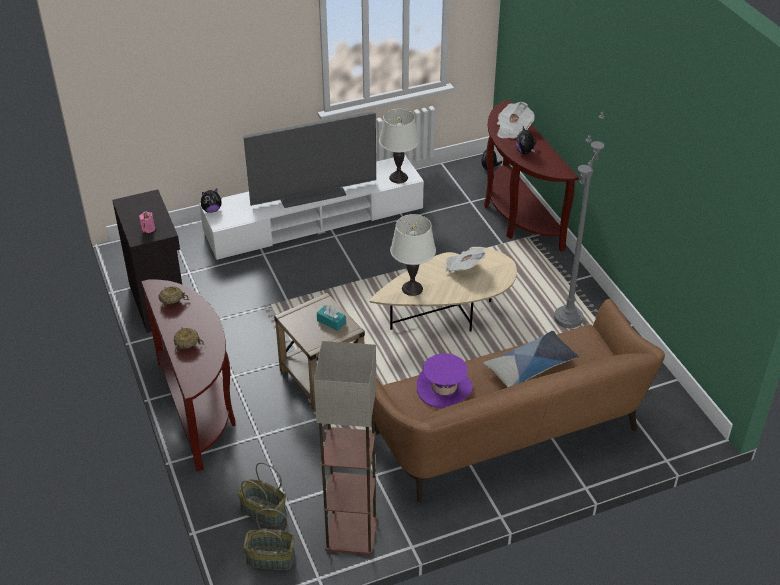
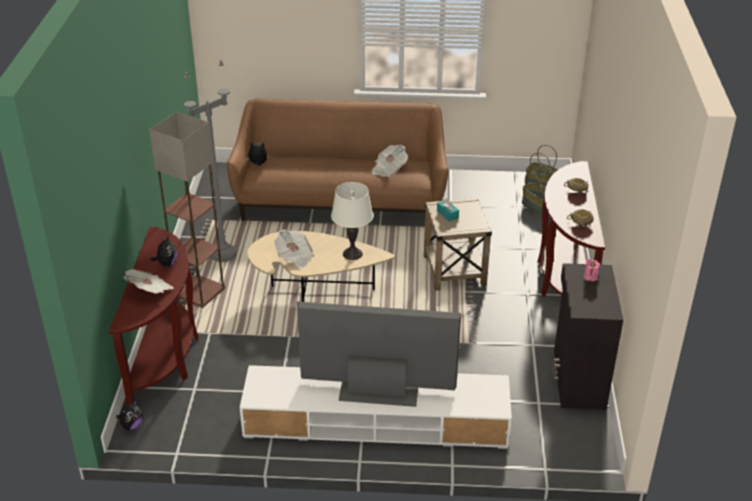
camera: 155 degrees left, 5 degrees down
(211, 210) = (500, 403): plush toy -> plush toy (258, 164)
(352, 534) = (483, 182): floor lamp -> floor lamp (199, 291)
(398, 178) = (272, 377): white table lamp -> none
(444, 388) = (388, 169): purple hat -> newspaper
(530, 367) = (318, 165): pillow -> none

